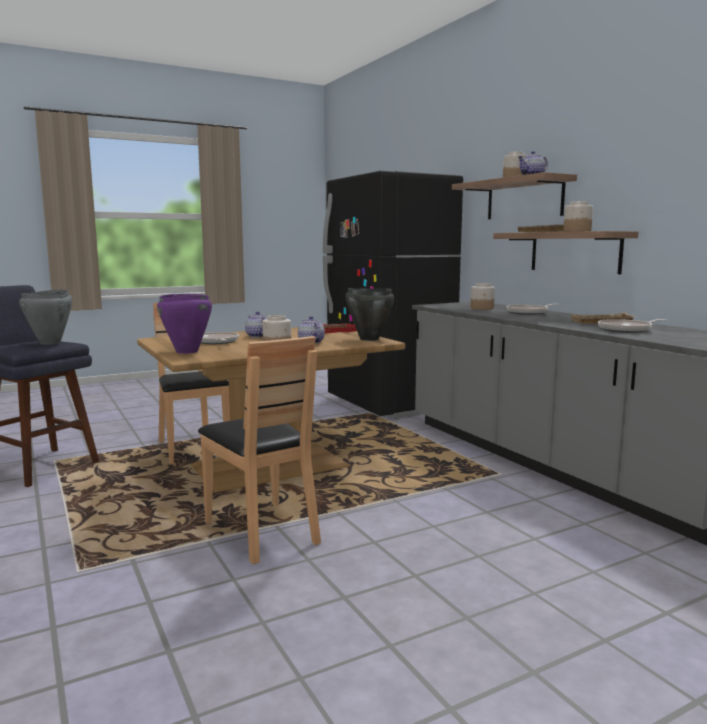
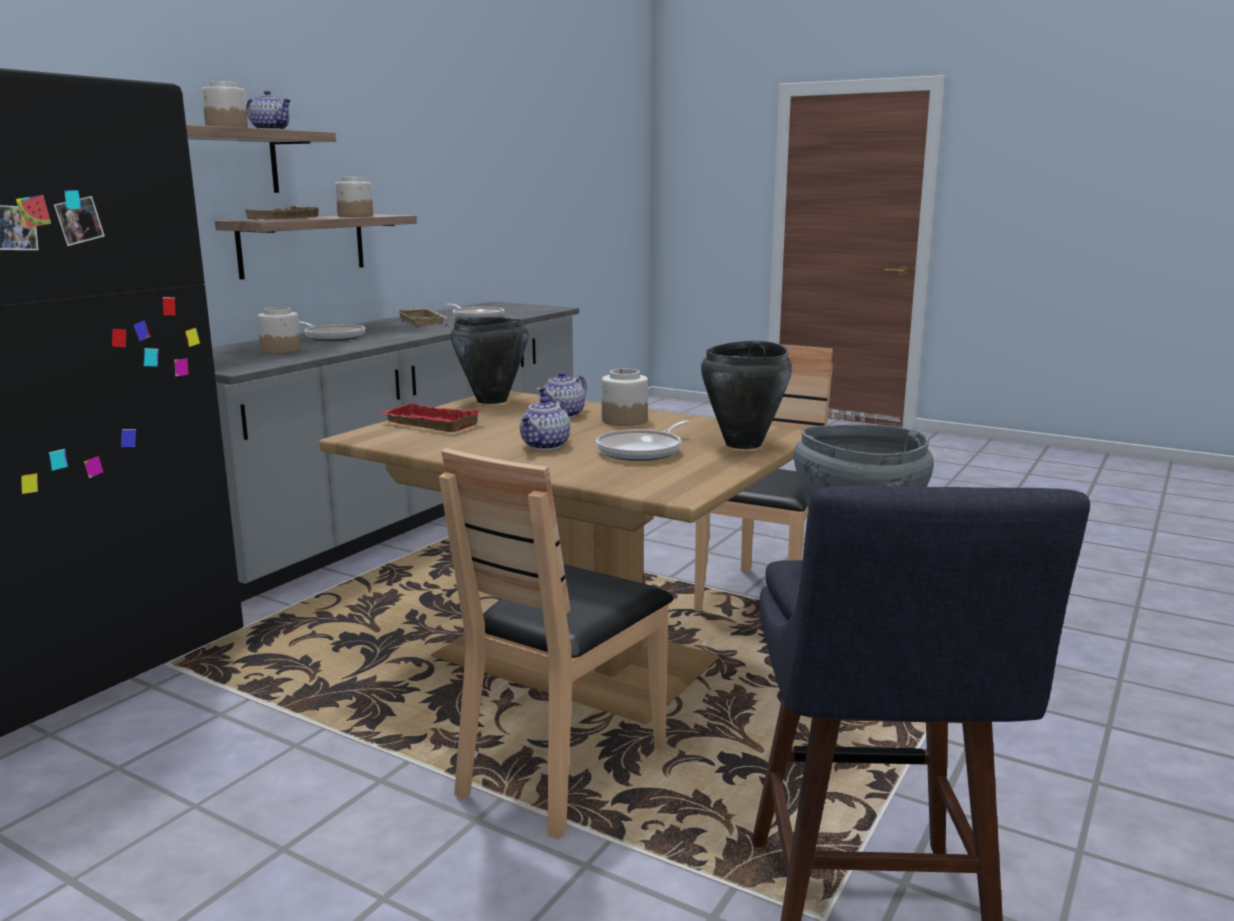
camera: 120 degrees left, 5 degrees up
(186, 352) = (744, 444): purple cooking pot -> black cooking pot

